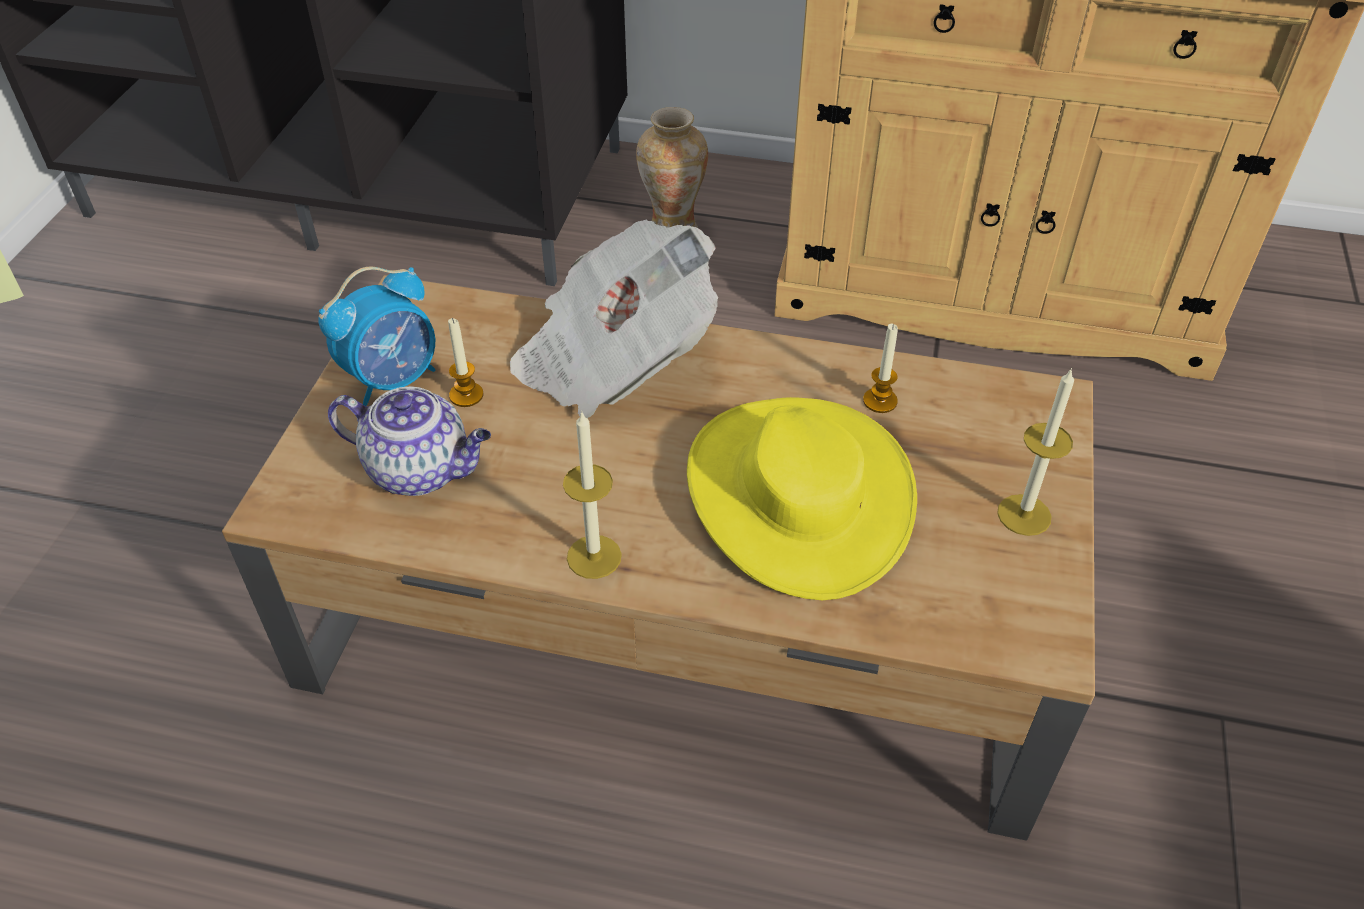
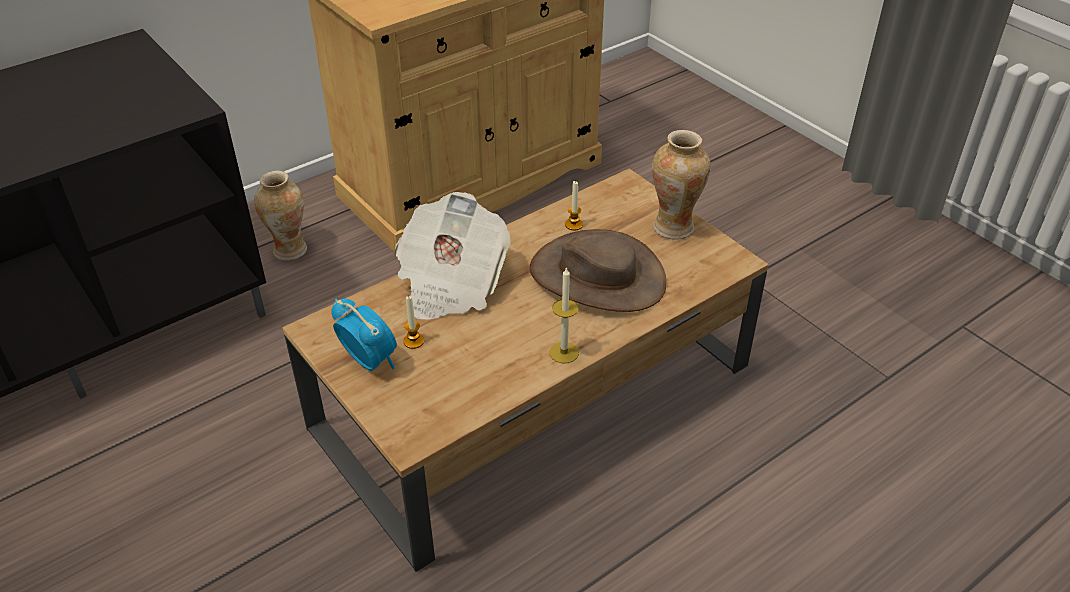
camera: 50 degrees left, 5 degrees down
(393, 379) = (369, 360): alarm clock -> alarm clock turned 45 degrees counterclockwise
(421, 470) = (446, 380): teapot -> none
(799, 494) = (597, 276): yellow hat -> brown hat
(1024, 515) = (674, 227): candle -> vase

